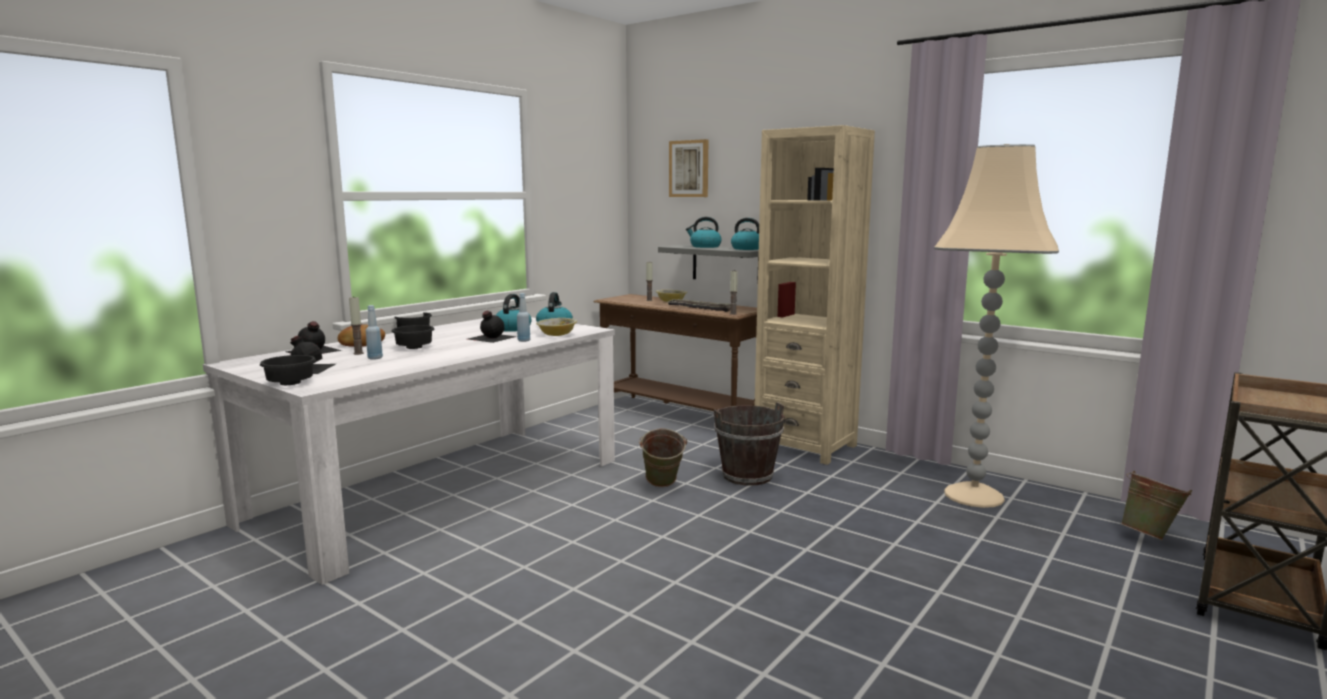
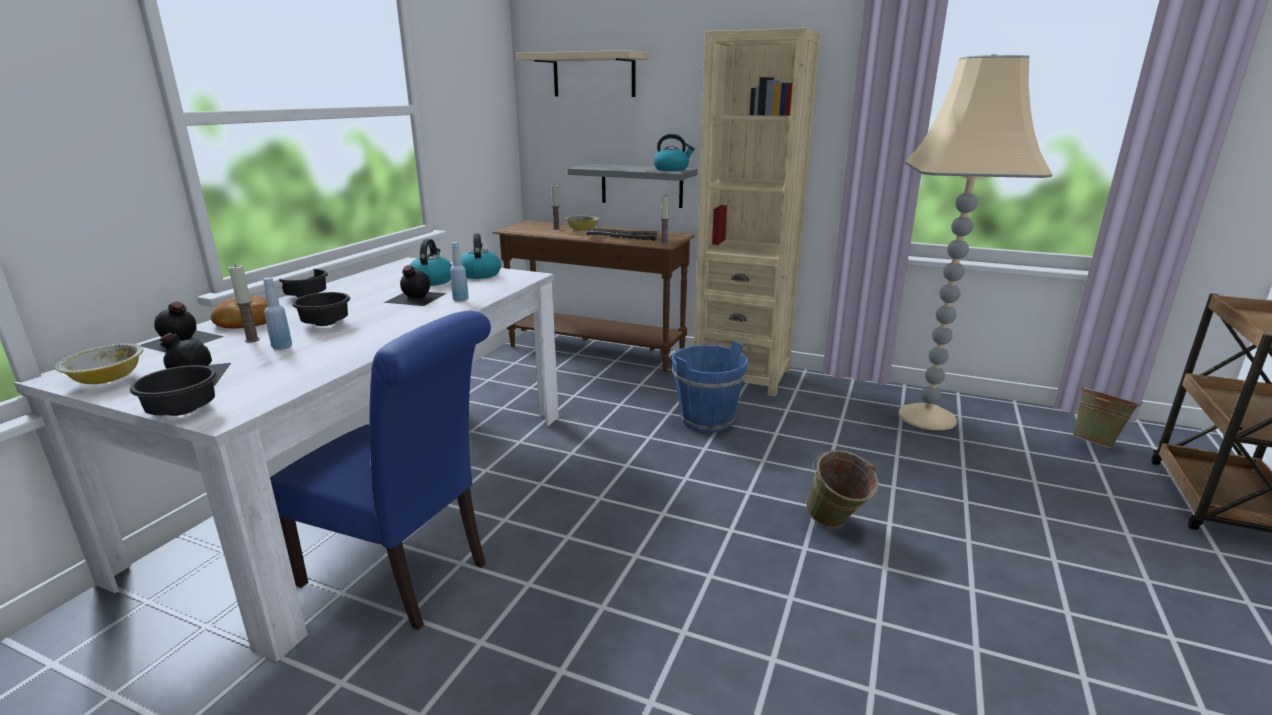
camera: 15 degrees left, 10 degrees up
(433, 549) = (403, 576): none -> blue chair
(557, 335) = (494, 287): bowl -> bowl (107, 379)
(662, 486) = (627, 445): green bucket -> green bucket (835, 525)
(689, 168) = (594, 75): picture -> beige shelf
(705, 246) = (620, 167): kettle -> none
(747, 476) = (706, 420): brown bucket -> blue bucket

